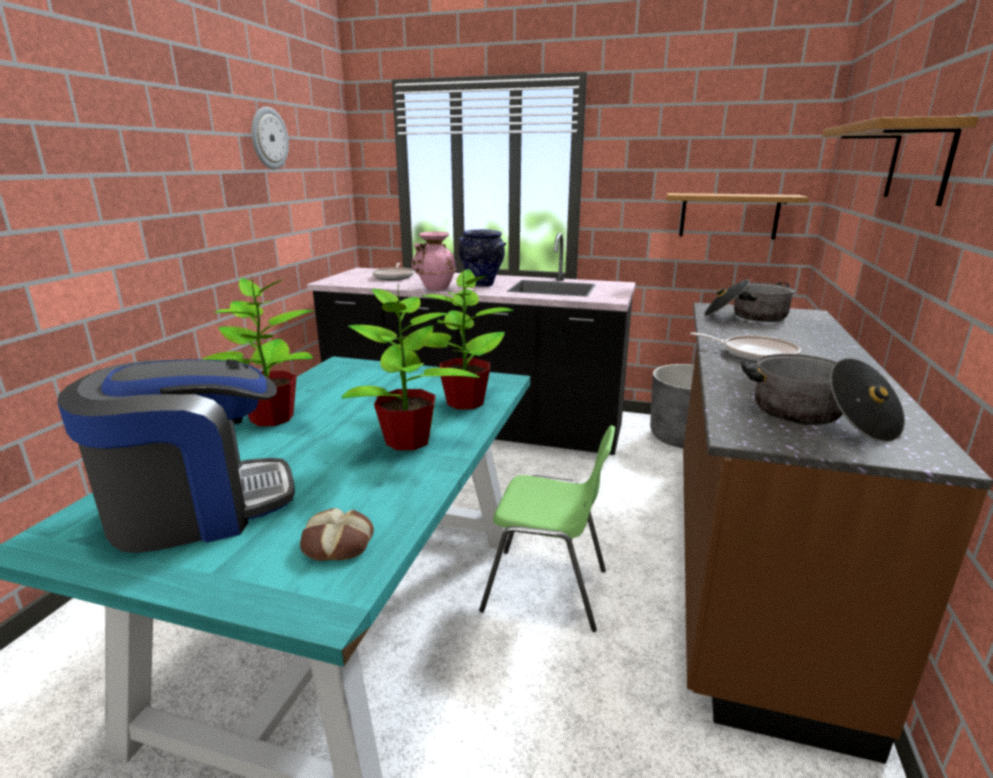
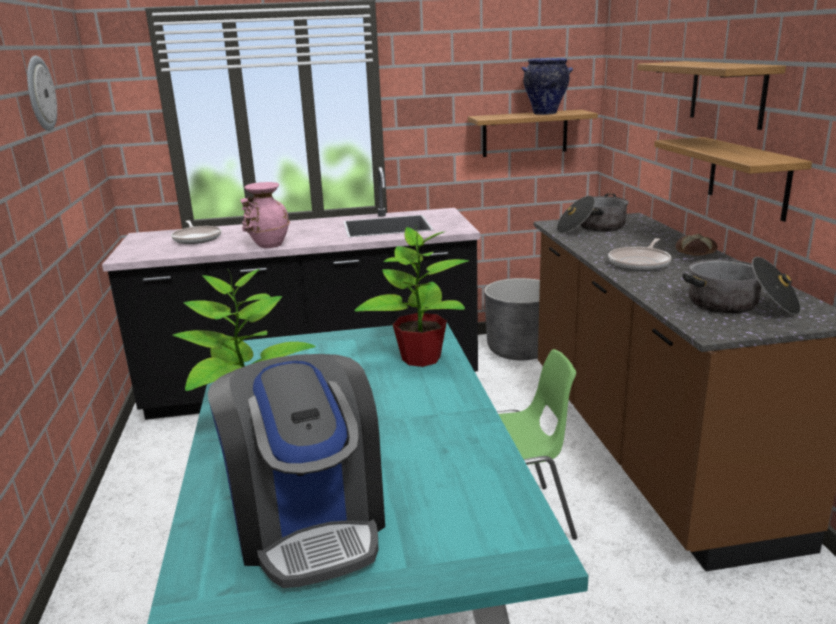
camera: 25 degrees left, 0 degrees up
(199, 507) = (309, 522): coffee machine -> coffee machine turned 120 degrees clockwise
(337, 544) = (480, 508): bread -> bread (696, 251)
(408, 441) = (418, 407): potted plant -> none
(482, 285) = (312, 233): vase -> vase (545, 113)
(755, 354) = (640, 263): frying pan -> frying pan turned 120 degrees clockwise
(918, 269) = (748, 177): none -> shelf

